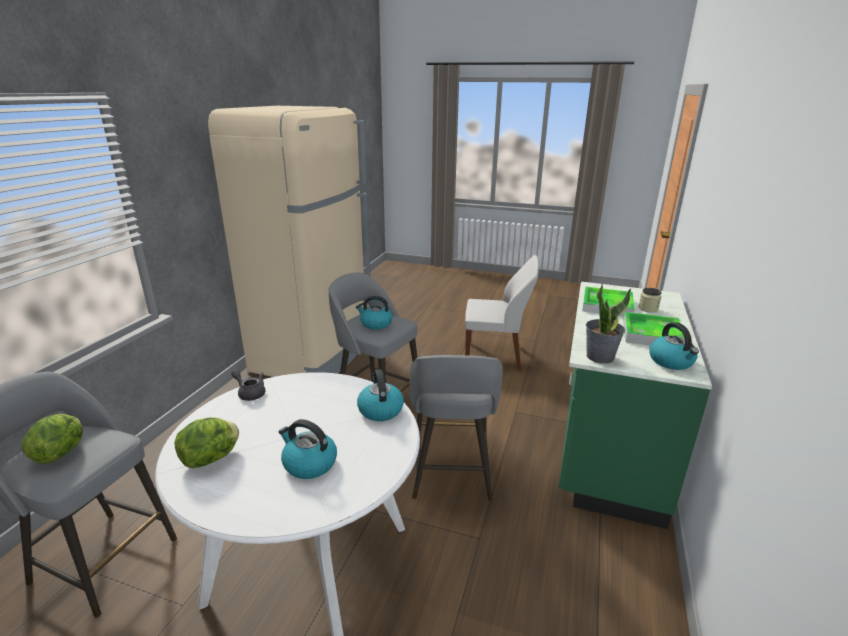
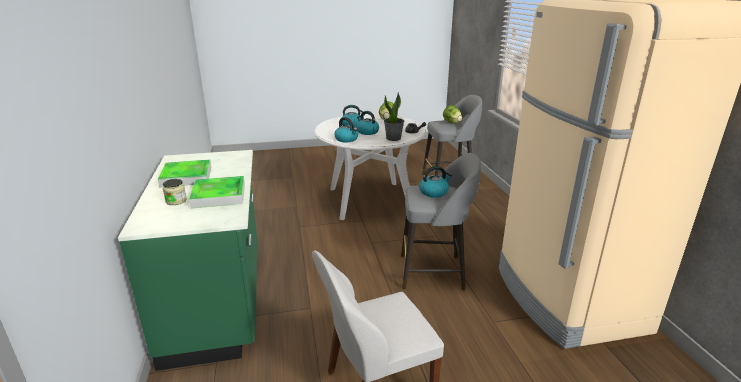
camera: 150 degrees right, 0 degrees up
(451, 474) = (333, 246): grey stool -> none
(599, 356) = (232, 155): potted plant -> potted plant (393, 138)
(671, 362) = (182, 161): kettle -> kettle (367, 132)

